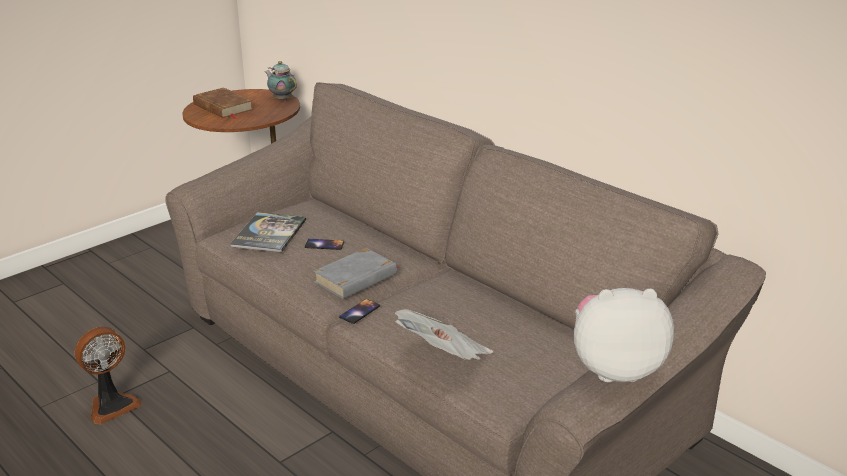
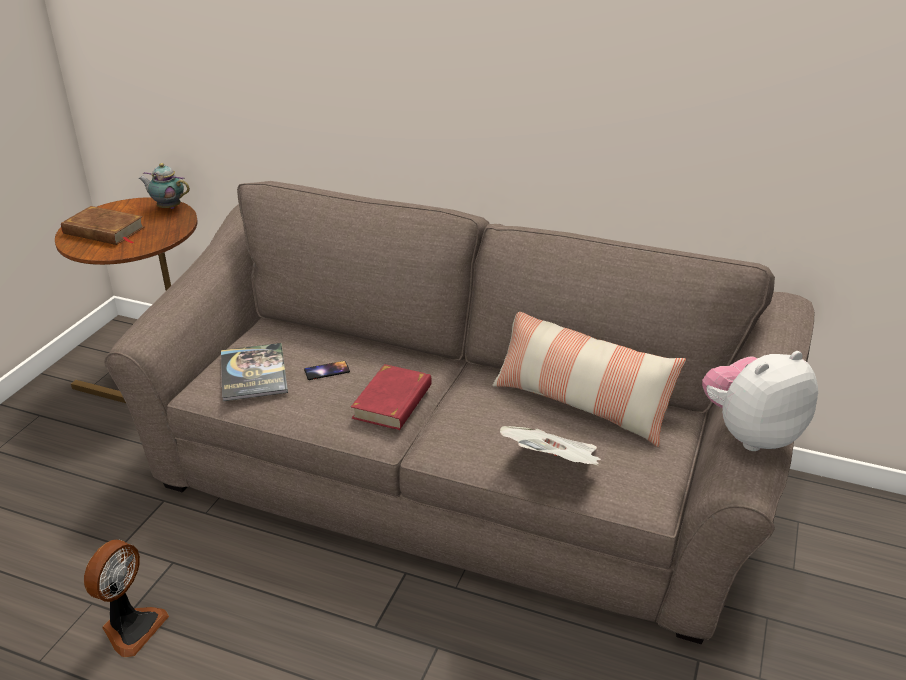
camera: 25 degrees left, 5 degrees up
(356, 278) = (393, 401): grey book -> red book
(359, 311) = (426, 439): phone -> none
(511, 319) = (580, 405): none -> pillow

